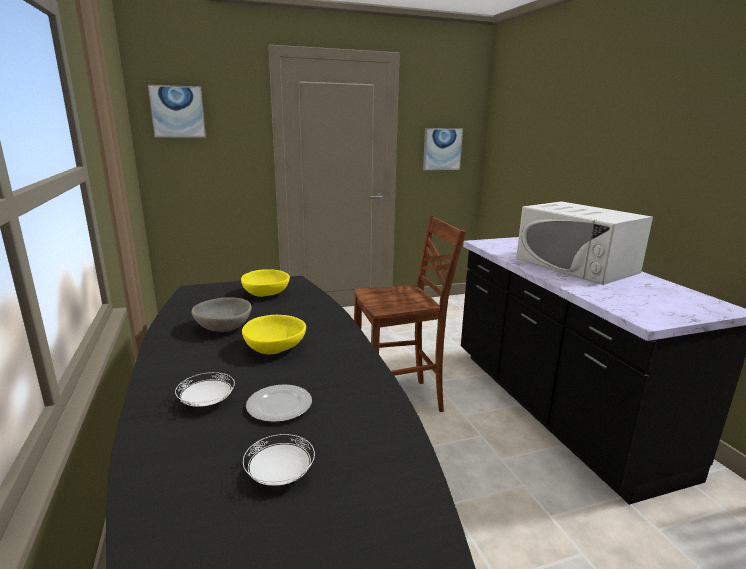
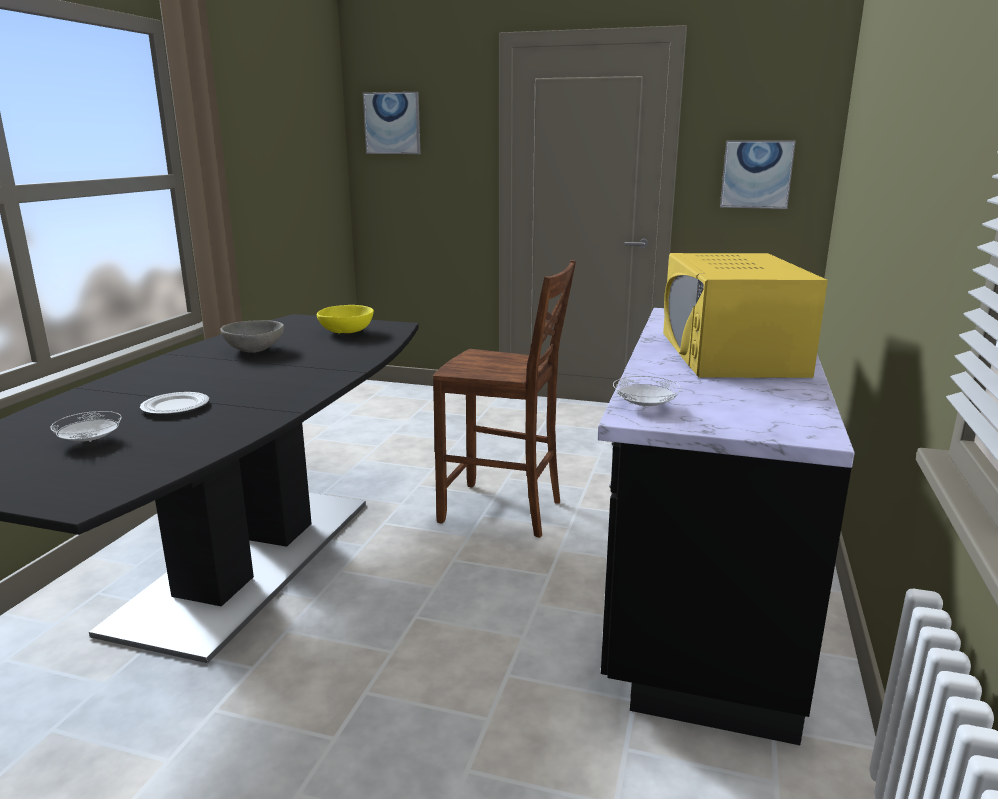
camera: 35 degrees right, 0 degrees up
(207, 403) = (138, 392): white plate -> white plate (645, 407)
(274, 349) = (256, 372): yellow bowl -> none
(576, 265) = (731, 354): white microwave -> yellow microwave

